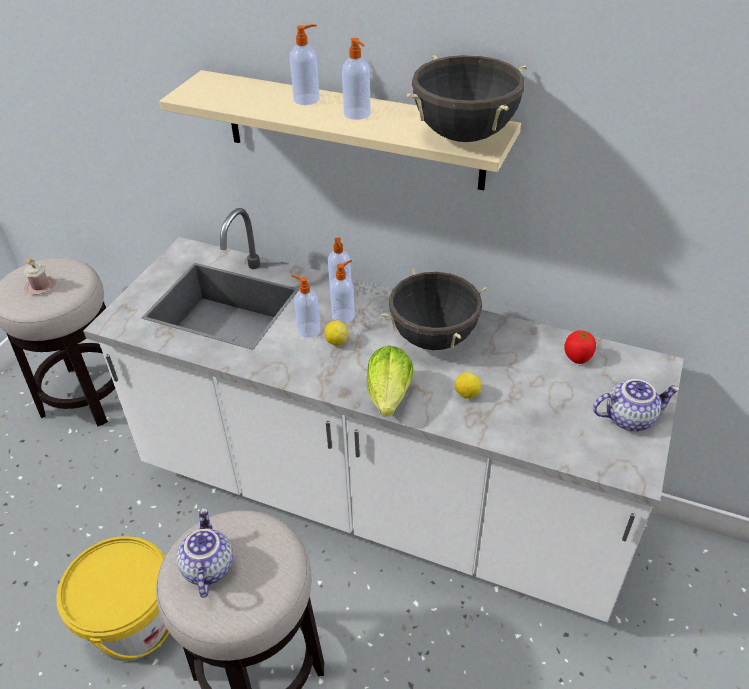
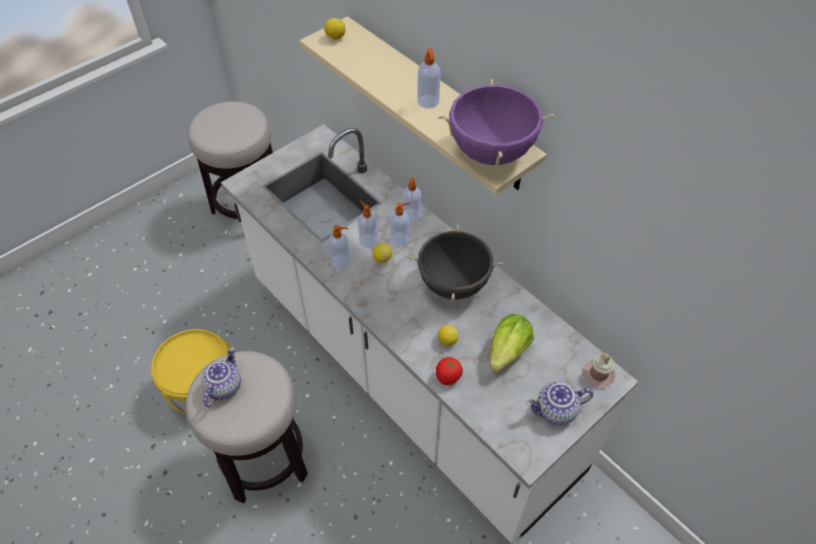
camera: 25 degrees right, 10 degrees up
(40, 286) = (224, 126): pink mug -> pink mug (598, 374)
(202, 89) = (335, 37): none -> lemon
(307, 99) = (402, 74): soap dispenser -> soap dispenser (341, 261)
(389, 395) = (392, 318): lettuce -> lettuce (508, 351)
(464, 136) = (491, 152): black cooking pot -> purple cooking pot
(577, 358) = (552, 346): tomato -> tomato (448, 377)
(629, 417) = (555, 412): teapot -> teapot turned 150 degrees clockwise

